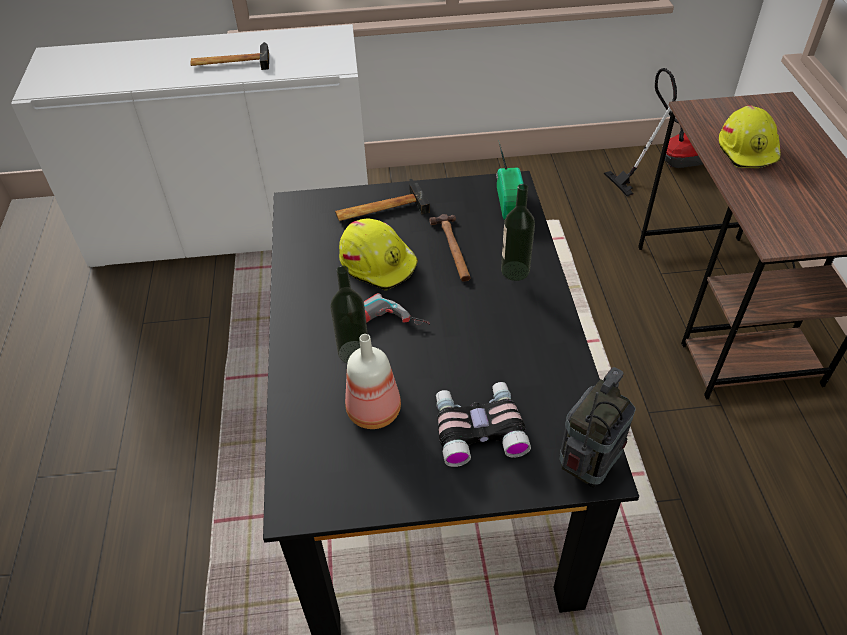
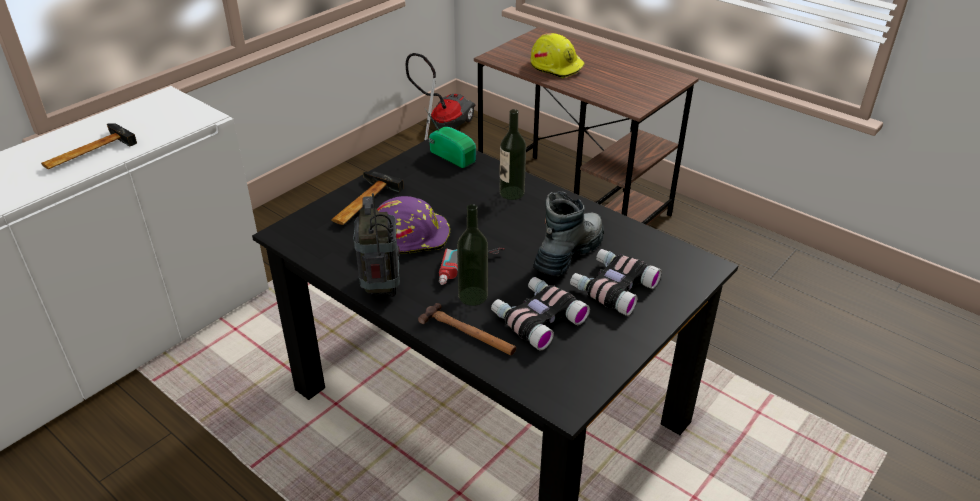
camera: 45 degrees left, 10 degrees down
(375, 410) = (537, 318): bottle -> binoculars
(379, 262) = (410, 235): yellow hard hat -> purple hard hat
(452, 249) = (452, 202): hammer -> hammer (468, 334)
(485, 365) = (568, 253): none -> boot
(588, 466) = (696, 267): radio -> radio (381, 288)

